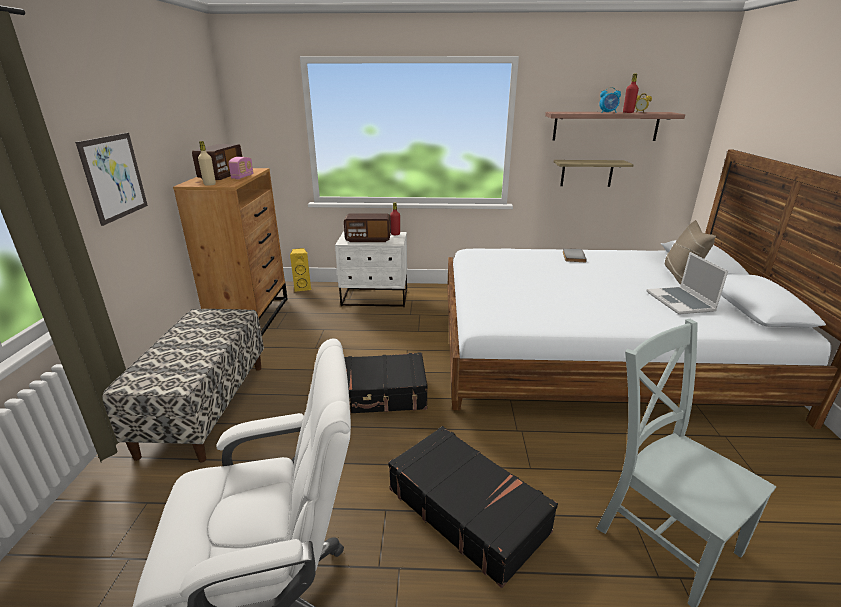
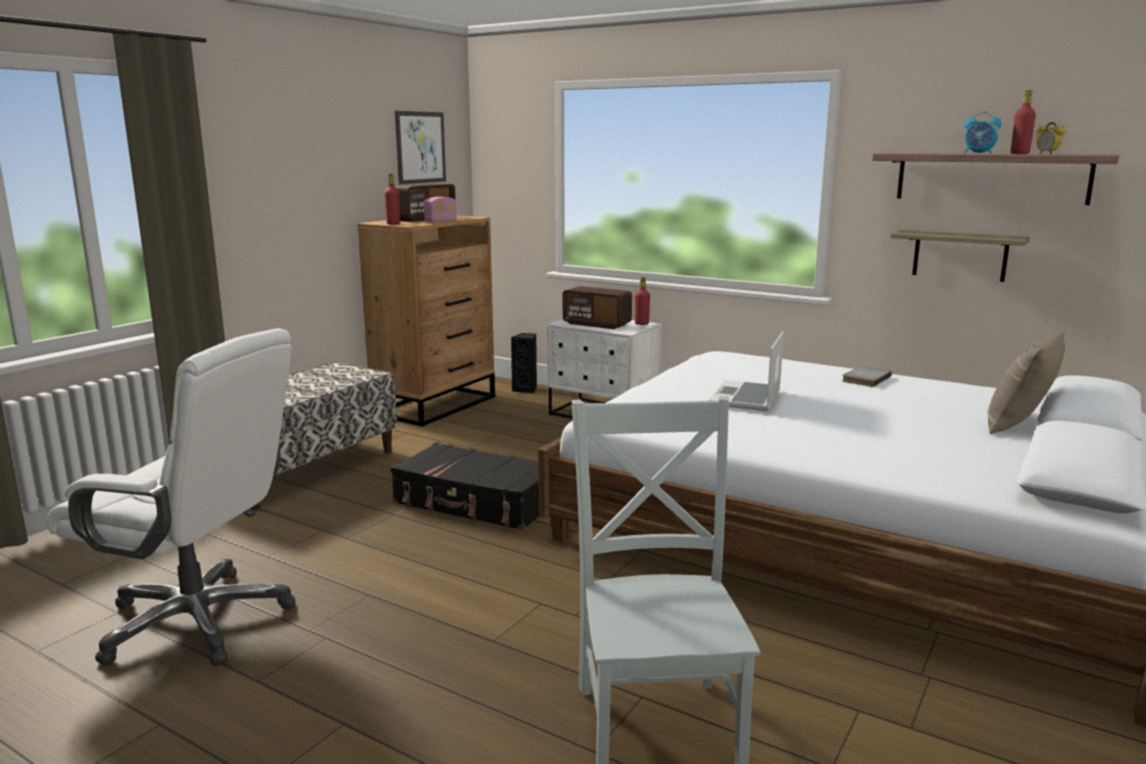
camera: 30 degrees right, 10 degrees down
(114, 177) = (279, 200): picture -> picture (420, 147)
(209, 184) = (393, 224): beige bottle -> red bottle
(303, 288) = (526, 389): yellow speaker -> black speaker
(467, 509) = (453, 622): black suitcase -> none
(681, 302) = (943, 449): laptop -> laptop (746, 398)

